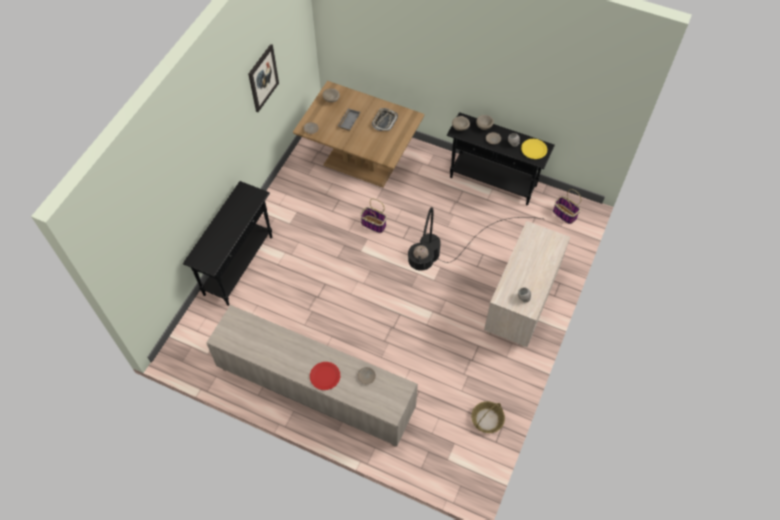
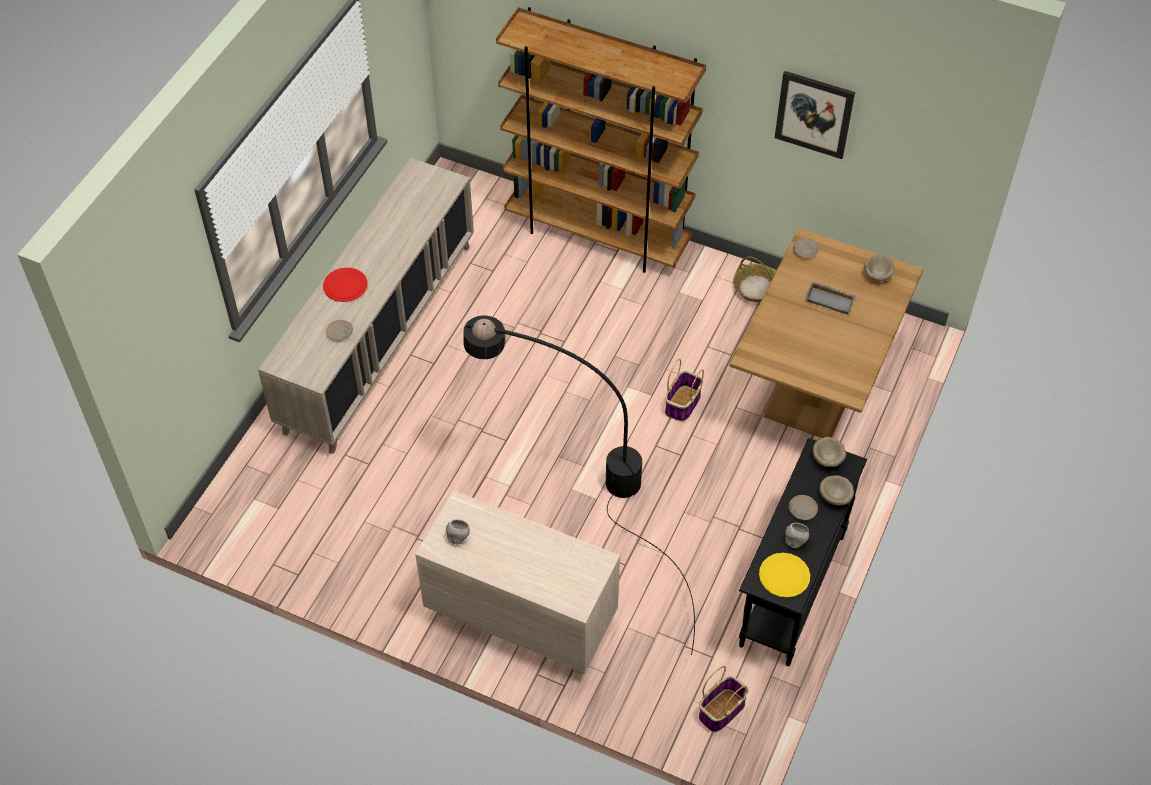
camera: 90 degrees right, 5 degrees down
(239, 265) = (598, 235): black console table -> brown bookcase
(384, 121) = (835, 350): tray -> none
(487, 419) = (311, 554): basket -> basket (755, 288)

